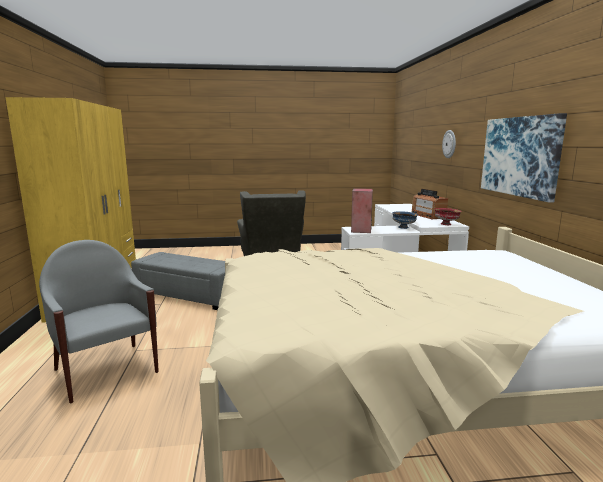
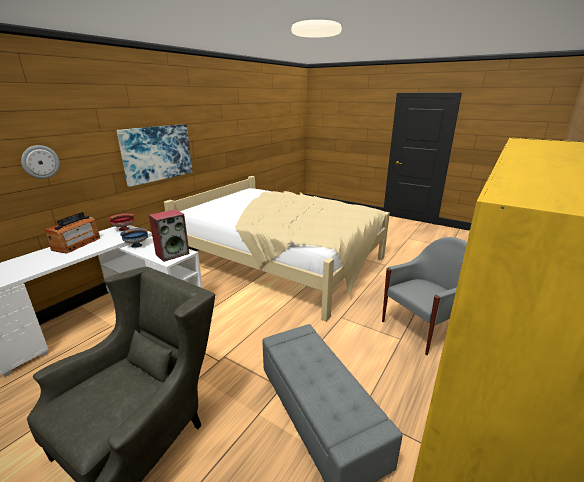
camera: 140 degrees left, 10 degrees up
(106, 370) = (422, 328): grey armchair -> grey armchair turned 120 degrees counterclockwise

